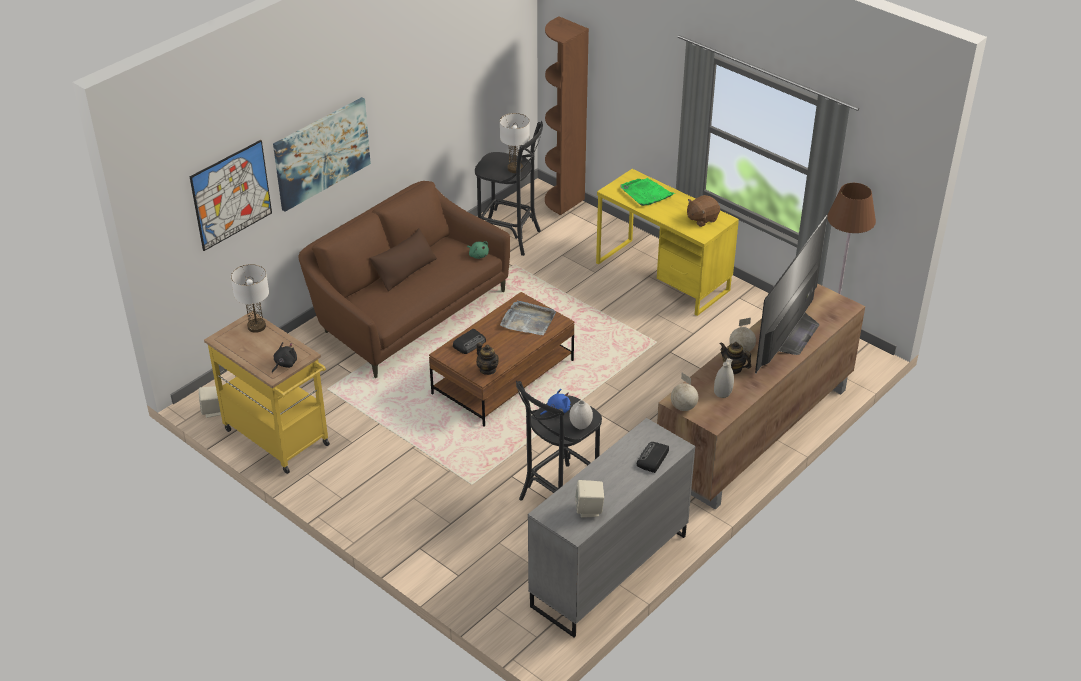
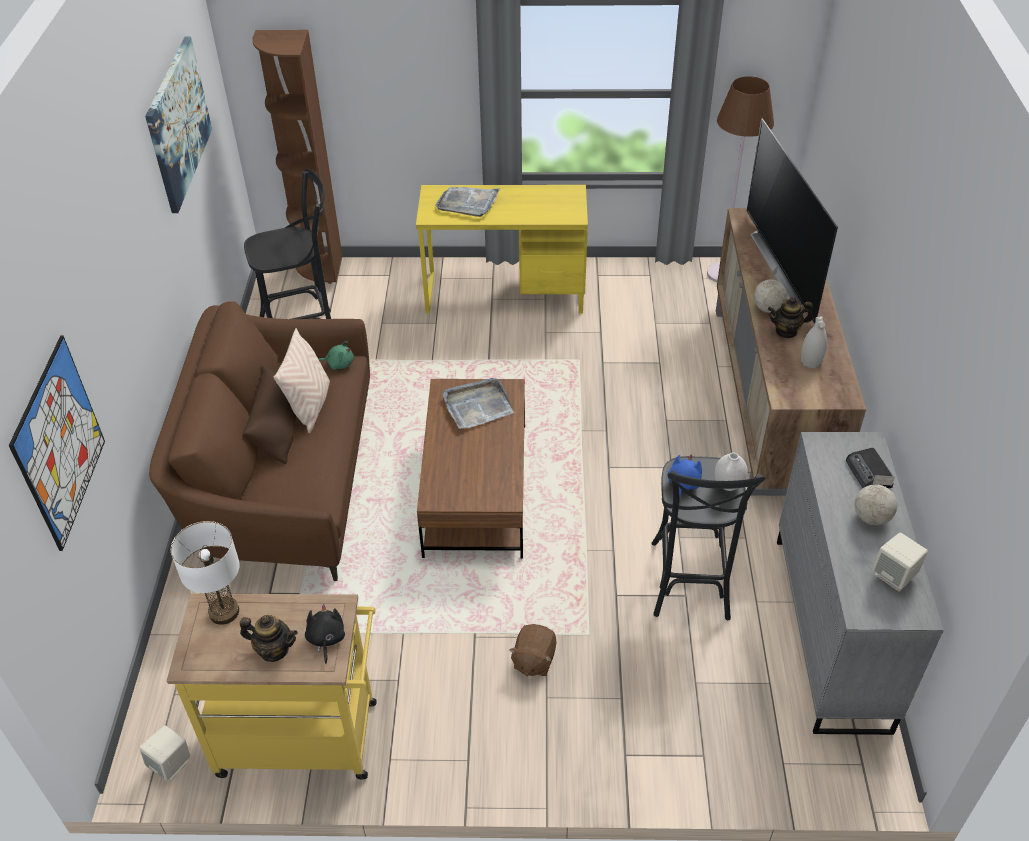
camera: 40 degrees left, 5 degrees up
(322, 153) = (119, 321): picture -> picture (178, 123)
(433, 268) = (310, 406): none -> beige pillow
(470, 343) = (447, 469): radio -> none
(487, 369) = (503, 487): teapot -> teapot (274, 650)
(515, 169) = (297, 243): table lamp -> none
(646, 193) = (468, 203): green tray -> grey tray
(683, 407) = (800, 399): globe -> globe (871, 518)
(701, 219) = (553, 201): brown plush toy -> brown plush toy (533, 660)

